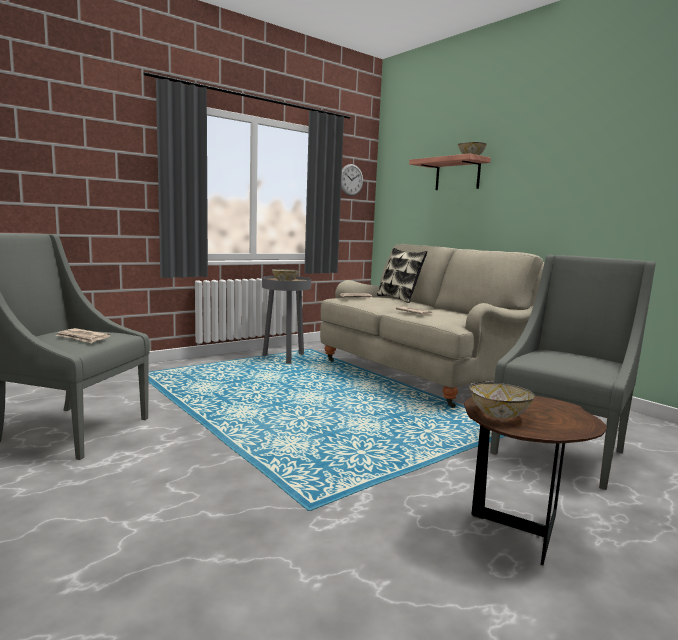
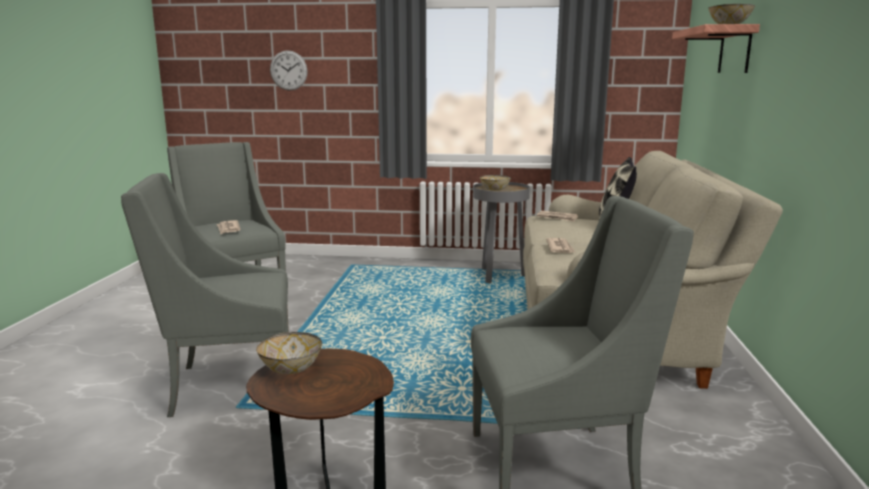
camera: 45 degrees right, 5 degrees up
(256, 498) = (228, 385): none -> grey armchair
(351, 180) = (638, 59): wall clock -> wall clock (288, 70)

